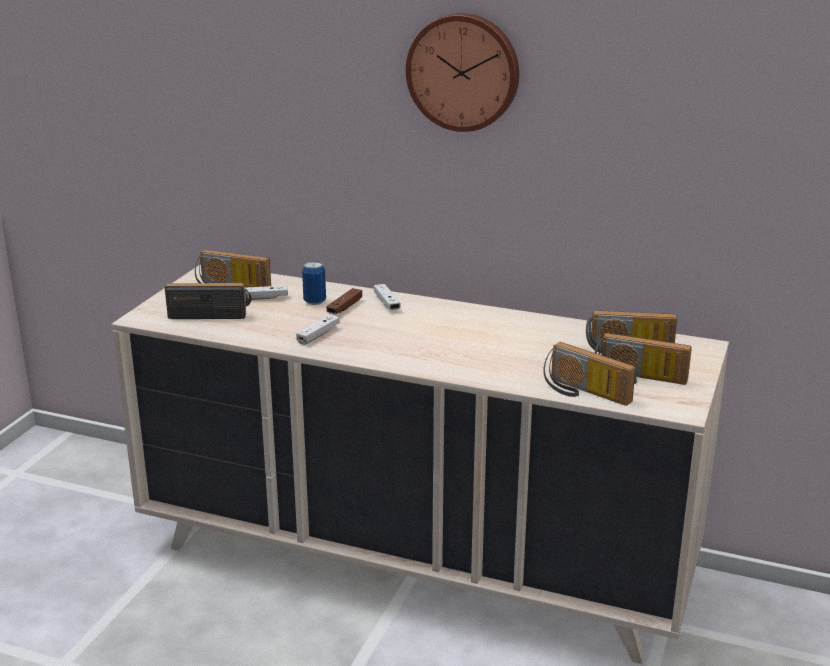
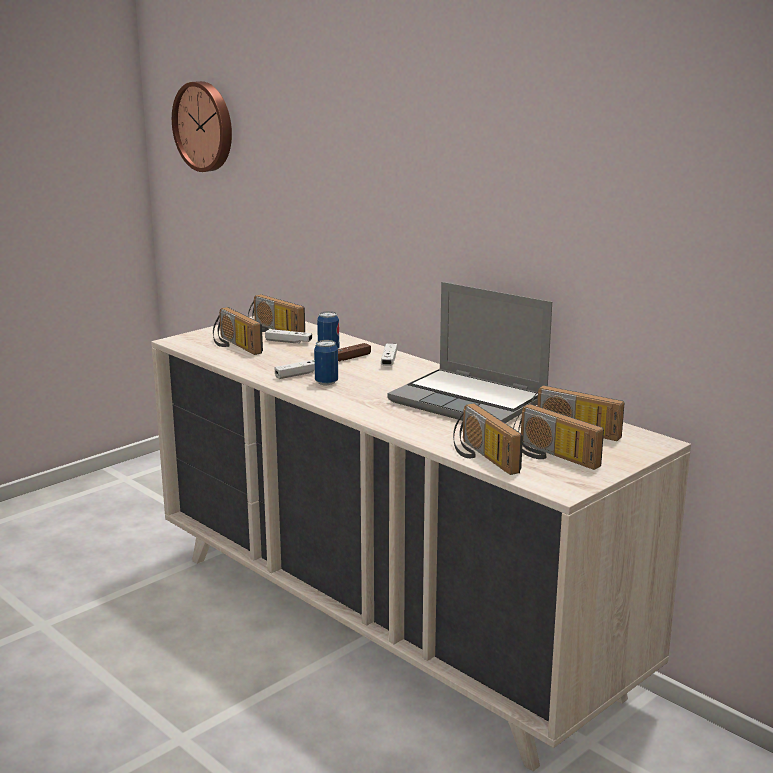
camera: 25 degrees right, 5 degrees down
(211, 313) = (234, 346): radio -> radio turned 150 degrees counterclockwise
(355, 339) = (326, 382): none -> can
(464, 71) = (468, 138): wall clock -> wall clock (205, 126)
(510, 334) = (471, 401): none -> laptop

